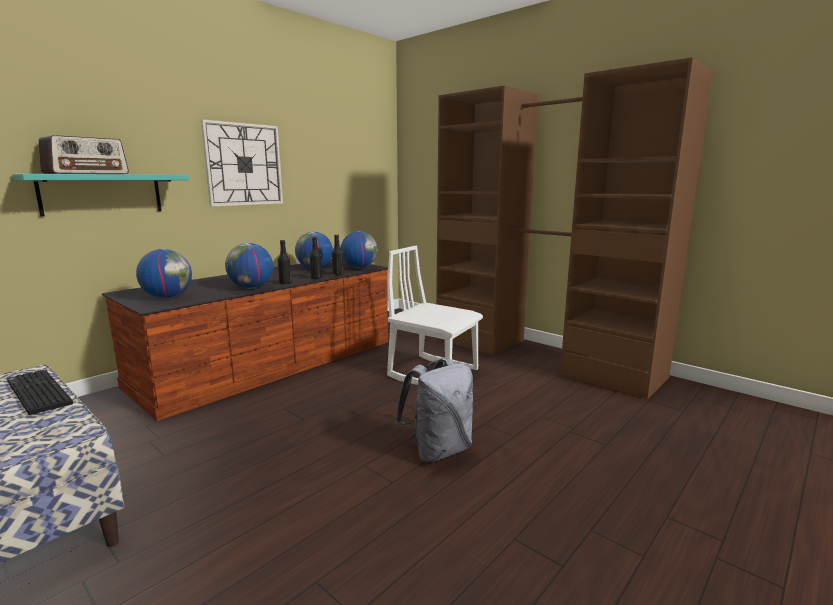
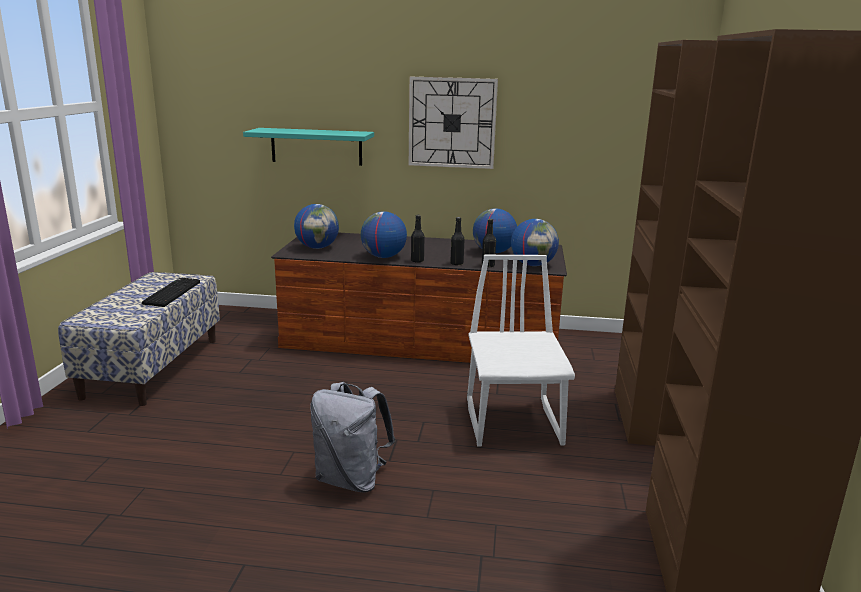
camera: 55 degrees right, 5 degrees up
(87, 173) = (296, 130): radio -> none

